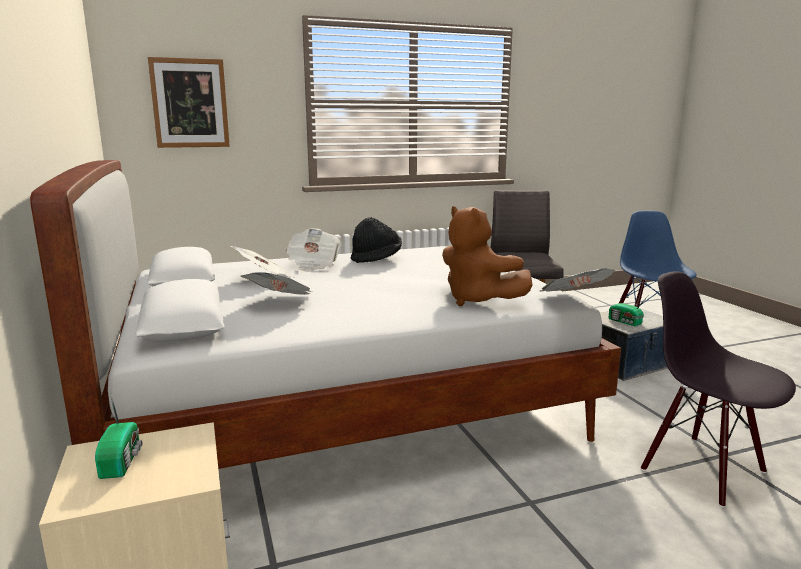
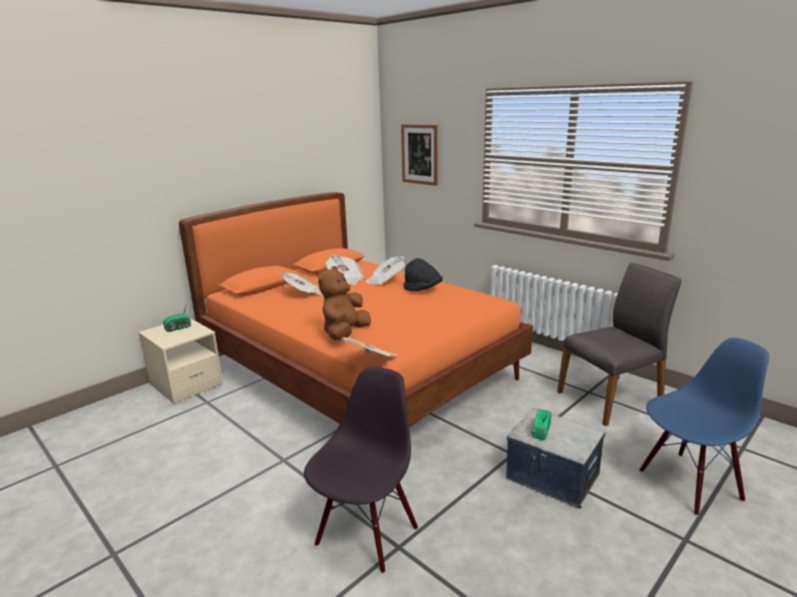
camera: 65 degrees right, 5 degrees up
(341, 404) = (358, 372): white bed -> orange bed

